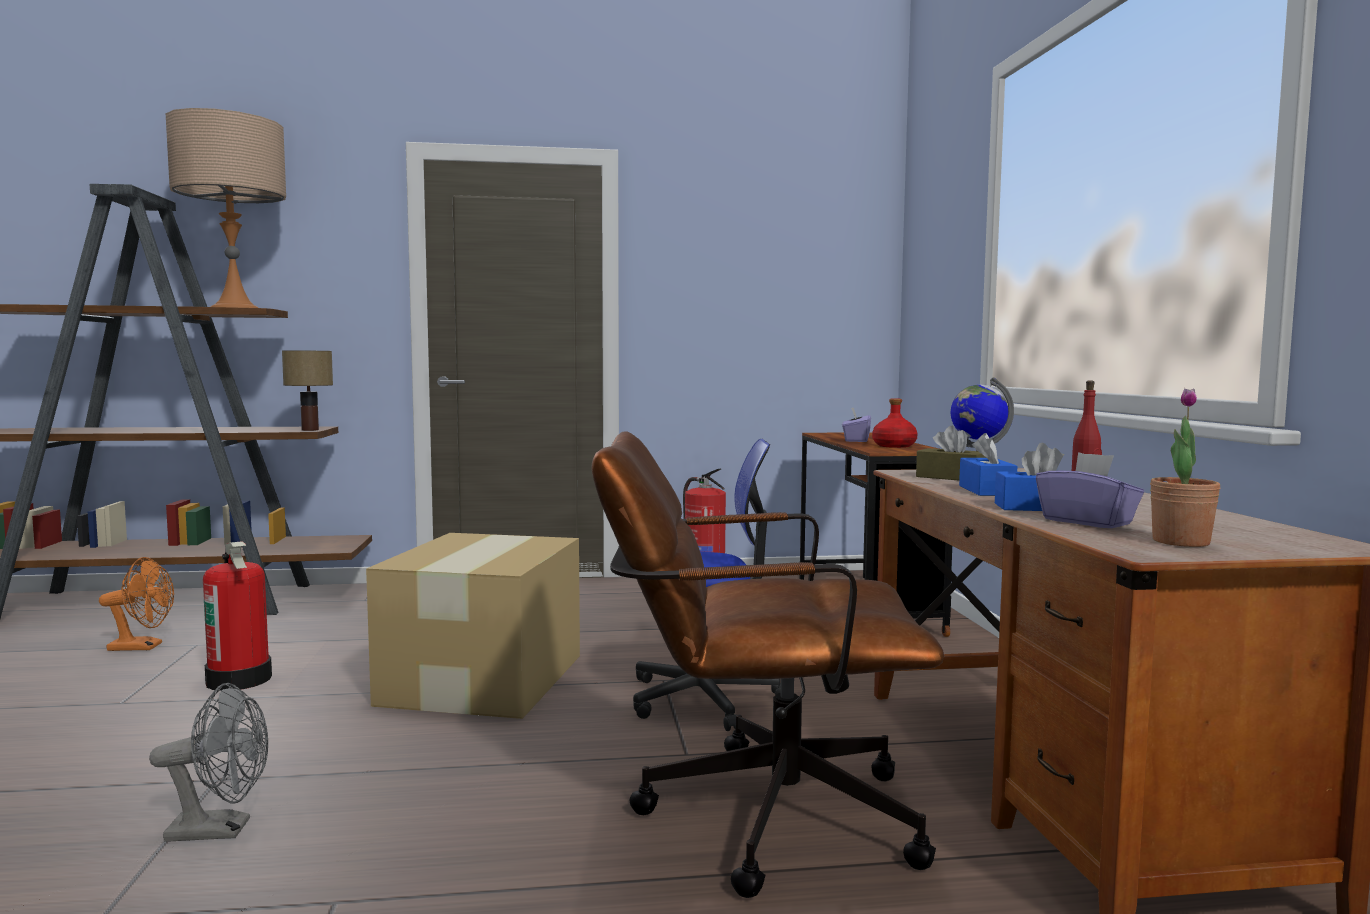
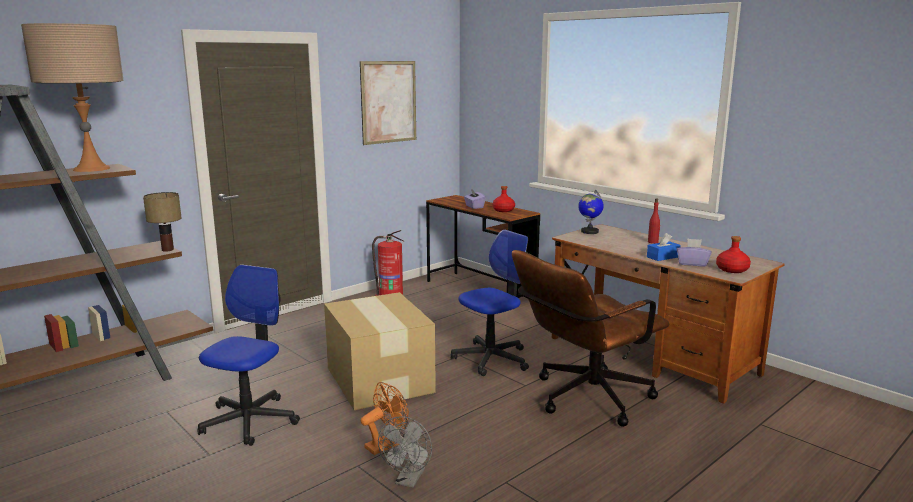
camera: 35 degrees left, 10 degrees up
(143, 647) = (131, 423): orange fan -> orange fan (386, 444)
(221, 830) = (408, 480): grey fan -> grey fan turned 150 degrees clockwise
(240, 680) = (249, 420): fire extinguisher -> office chair
(748, 264) = (389, 102): none -> picture
(950, 477) = (592, 239): brown tissue box -> none
(986, 490) = (625, 247): blue tissue box -> none
(1180, 542) = (732, 270): potted plant -> red bottle

